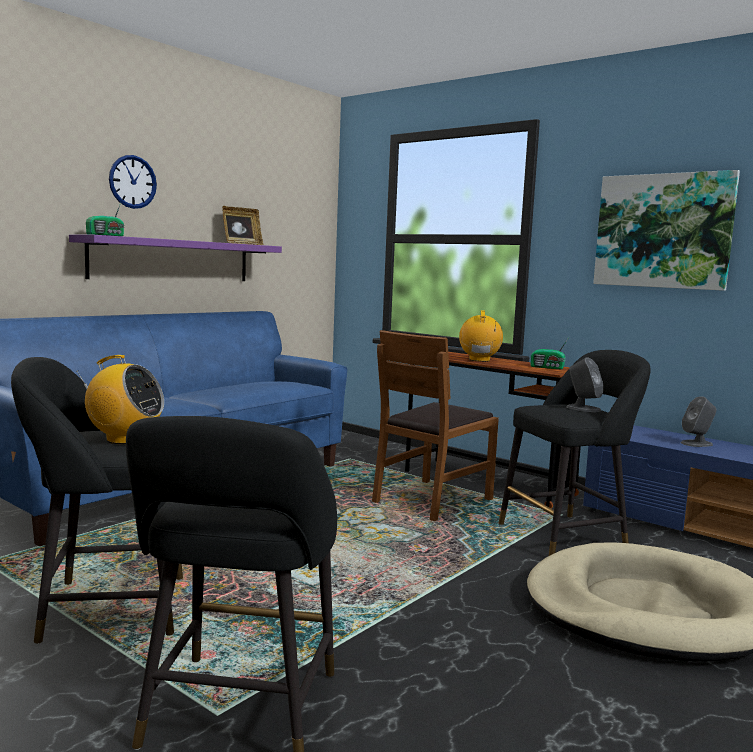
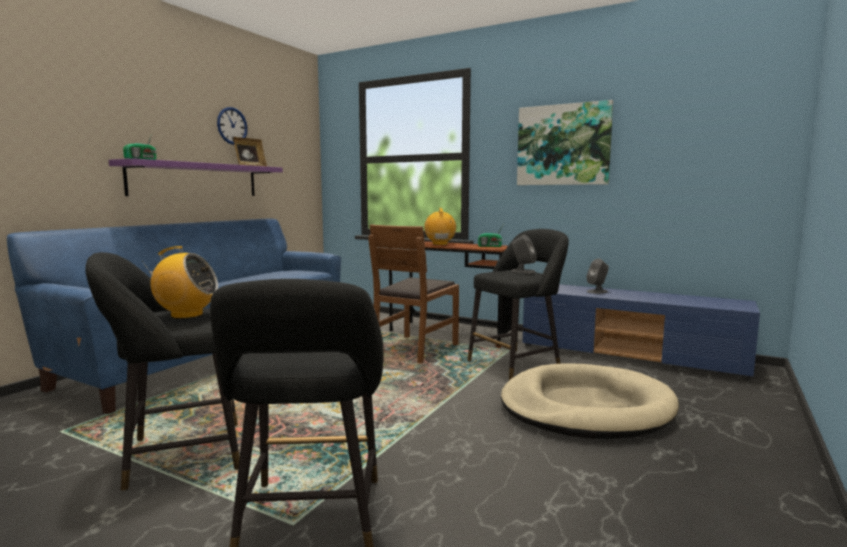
camera: 10 degrees left, 0 degrees up
(132, 182) = (159, 117): wall clock -> wall clock (232, 126)

